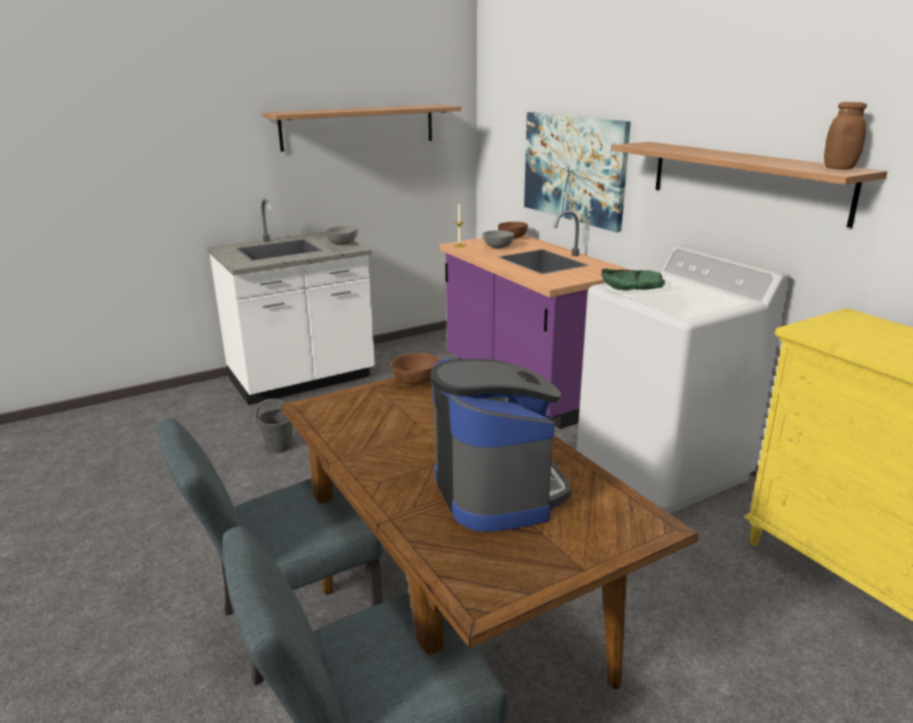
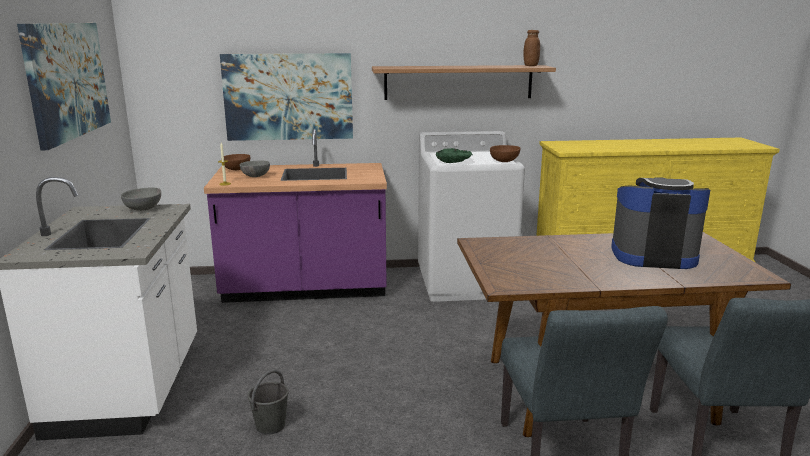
camera: 65 degrees left, 5 degrees down
(358, 127) = (67, 80): shelf -> picture
(415, 383) = (485, 251): brown bowl -> brown bowl (505, 161)

